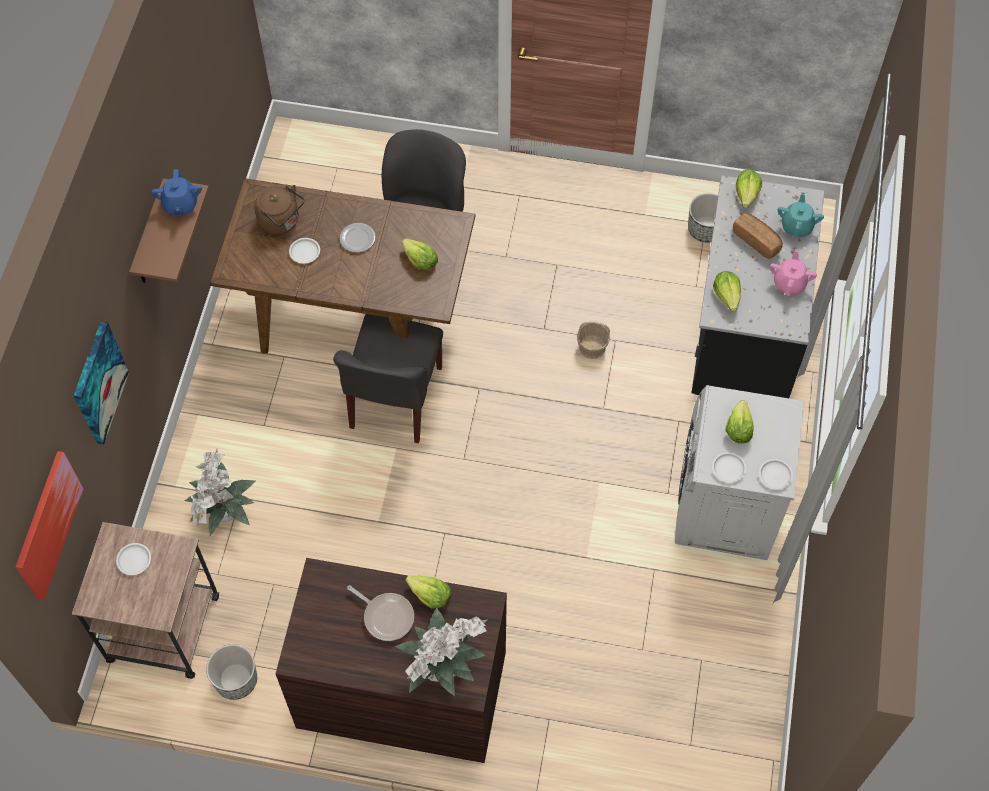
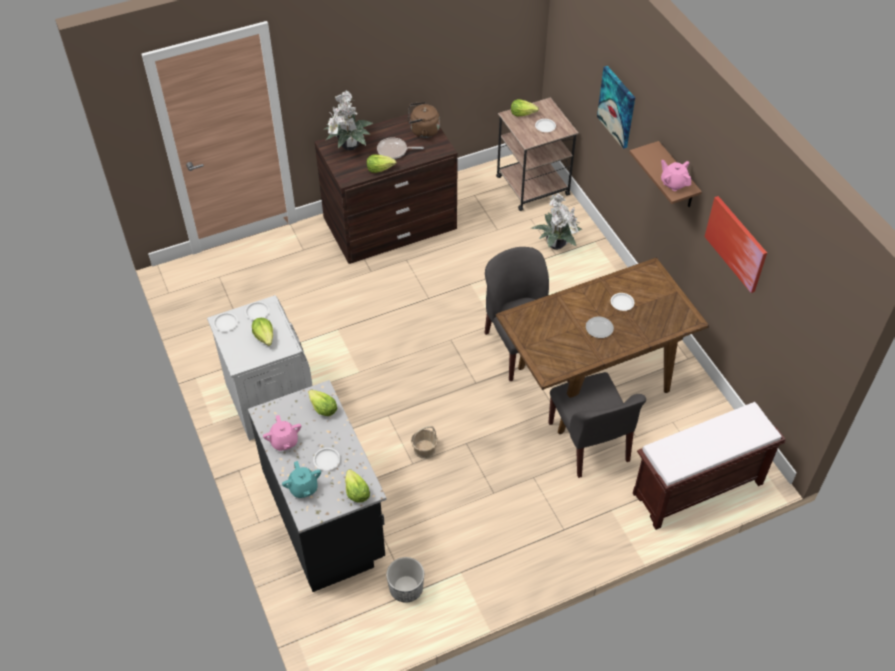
camera: 145 degrees right, 10 degrees down
(47, 525) = (570, 50): picture -> picture (736, 243)
(180, 205) = (673, 183): blue teapot -> pink teapot
(236, 680) = (475, 186): planter -> none
(281, 222) = (655, 312): brown kettle -> brown kettle (422, 131)
(364, 157) = (696, 489): none -> brown bench
(419, 261) = (548, 337): lettuce -> lettuce (522, 113)
(757, 240) = (326, 460): bread -> white plate

